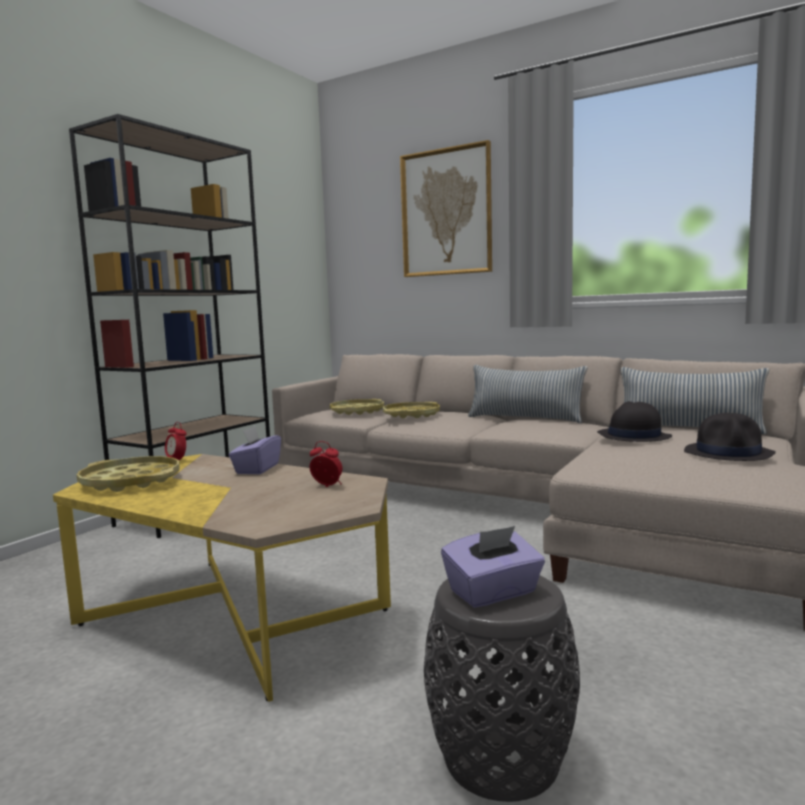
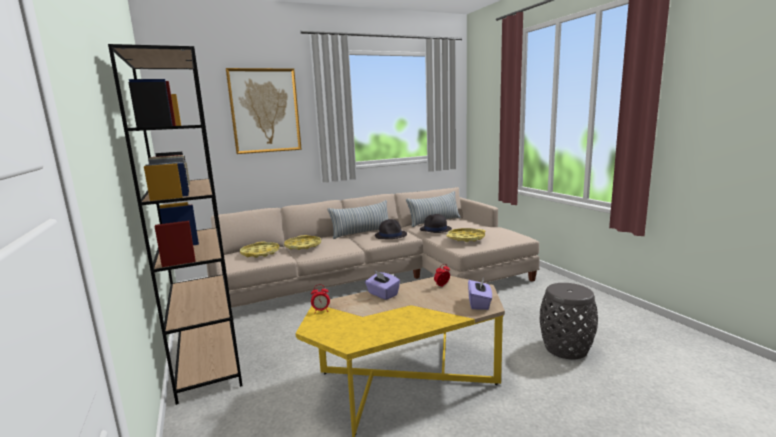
camera: 55 degrees left, 5 degrees up
(131, 481) = (354, 328): yellow tray -> yellow tray (466, 238)
(493, 593) = (571, 291): purple tissue box -> purple tissue box (479, 303)
(729, 453) = (480, 228): black hat -> black hat (391, 235)

